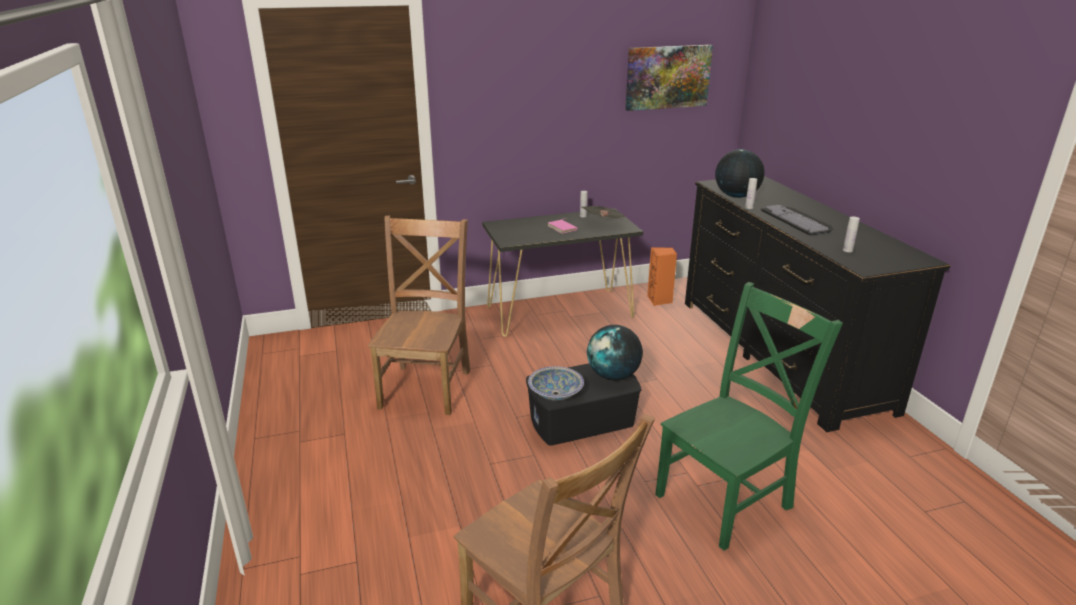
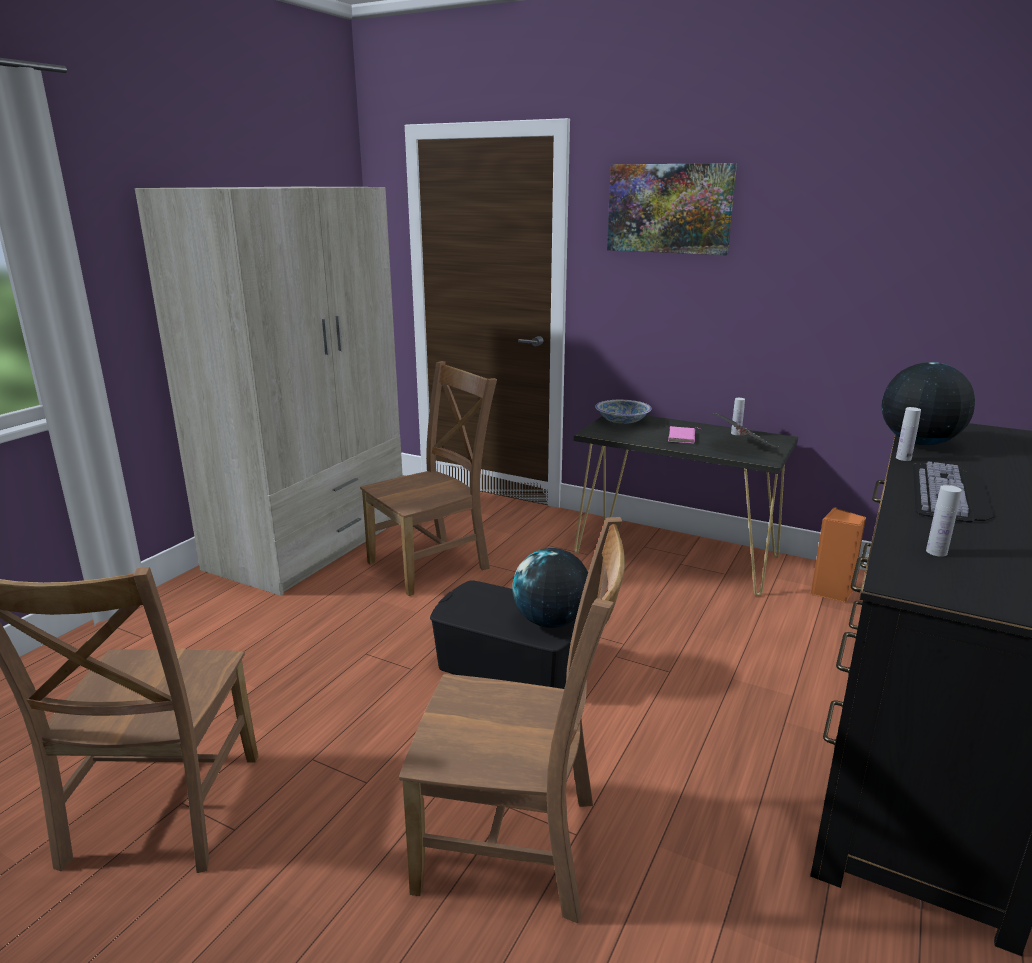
camera: 45 degrees right, 5 degrees down
(301, 418) = (311, 543): none -> beige wardrobe
(555, 393) = (463, 607): bowl -> bowl (622, 421)
(667, 77) = (915, 249): picture -> picture (669, 208)
(727, 499) = (516, 847): green chair -> brown chair

